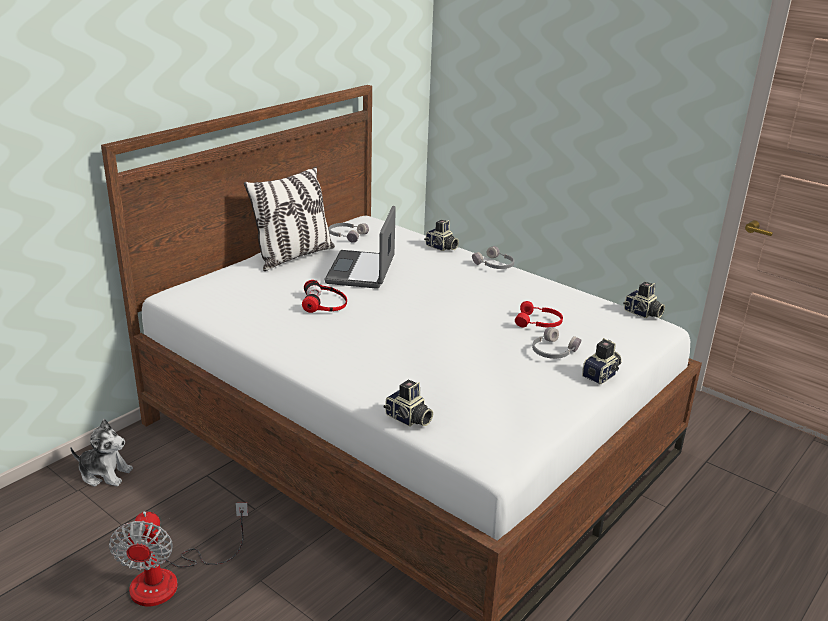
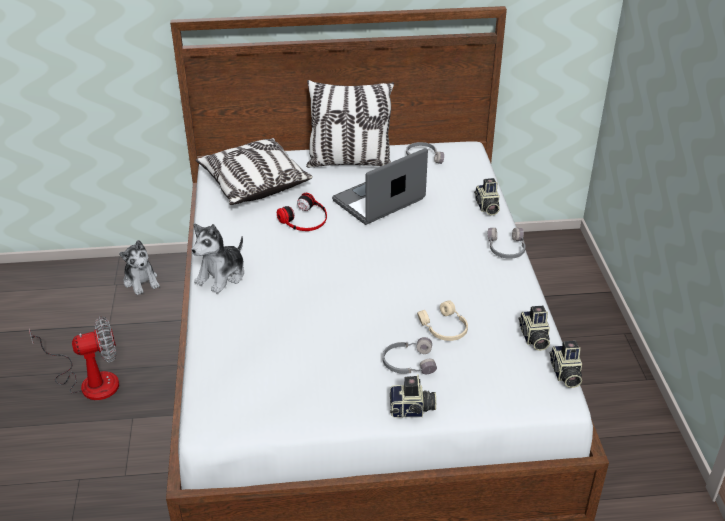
camera: 45 degrees right, 10 degrees up
(170, 579) = (90, 381): fan -> fan turned 150 degrees counterclockwise
(237, 297) = (254, 184): none -> pillow
(324, 366) = (222, 276): none -> plush toy
(408, 419) = (206, 353): camera -> camera (533, 338)
(539, 323) = (444, 328): red headphones -> beige headphones

